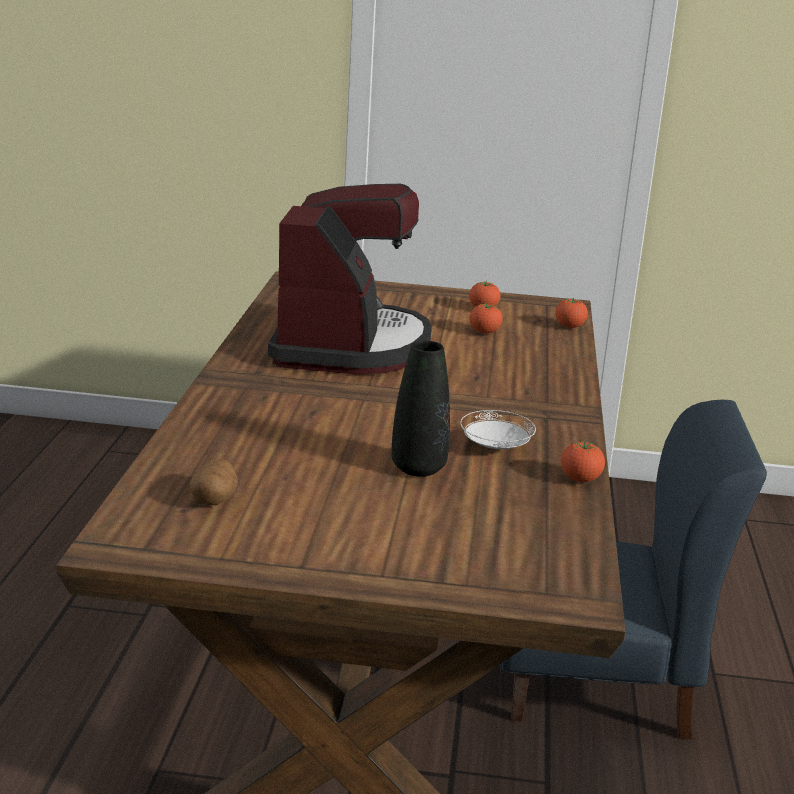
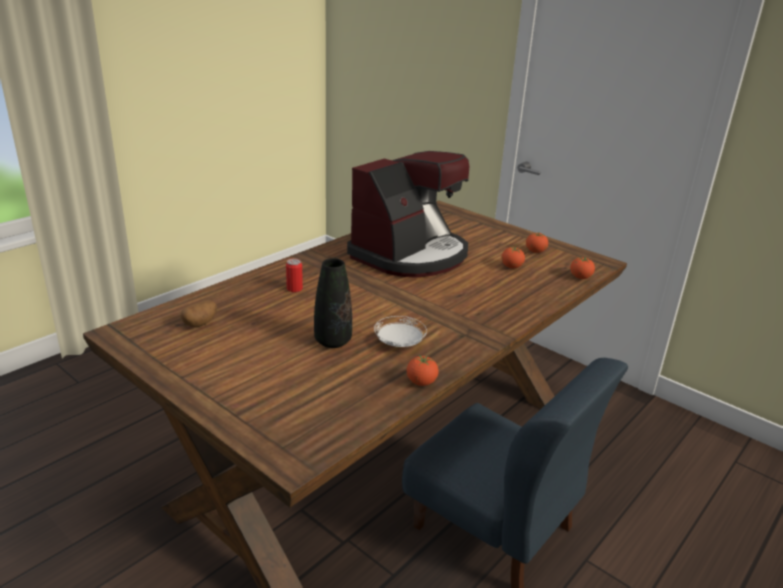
camera: 35 degrees right, 5 degrees up
(269, 422) = (294, 289): none -> can

